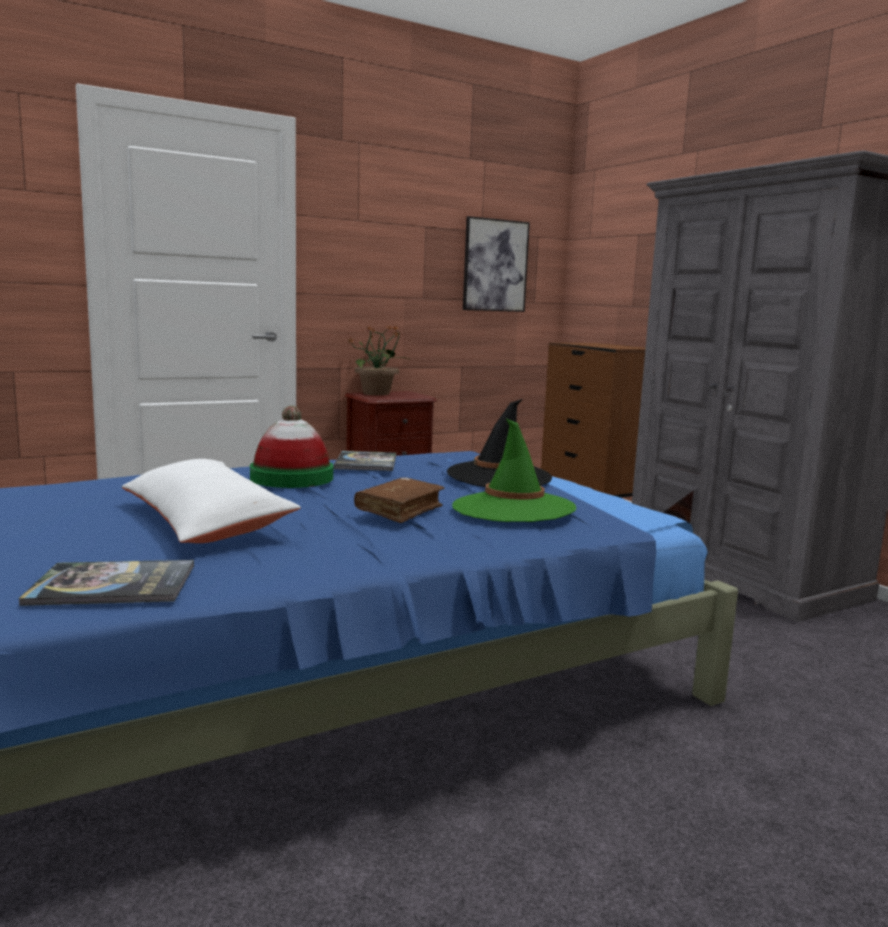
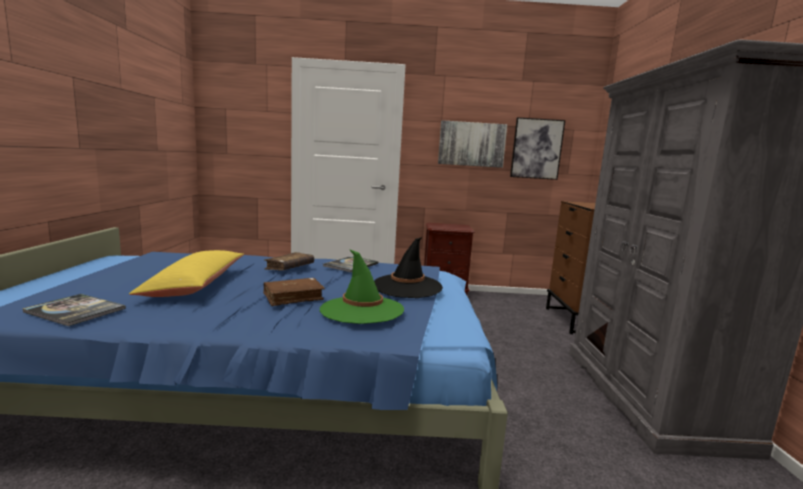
camera: 30 degrees right, 0 degrees up
(205, 522) = (195, 285): white pillow -> yellow pillow
(291, 478) = (289, 268): hat -> brown book
(377, 393) = (443, 224): potted plant -> none
(406, 258) = (471, 144): none -> picture

